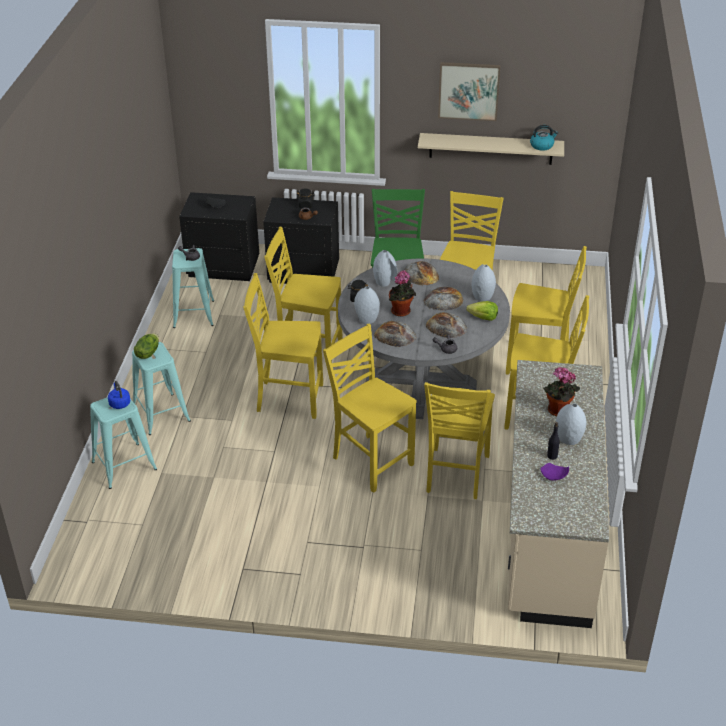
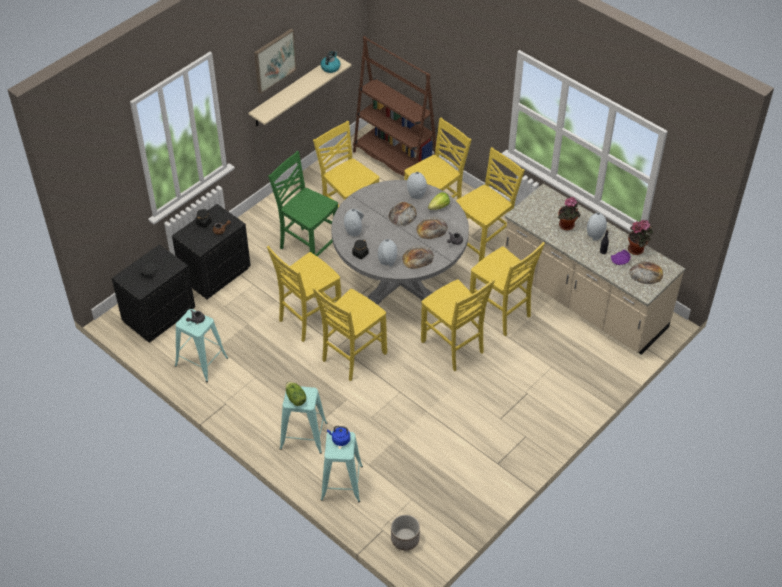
camera: 55 degrees left, 10 degrees up
(86, 543) = (405, 539): none -> planter
(371, 461) = (453, 347): yellow chair -> yellow chair turned 120 degrees counterclockwise
(402, 312) = (396, 241): potted plant -> potted plant (637, 249)
(421, 274) = (363, 209): bread -> bread (646, 273)
(577, 305) = (395, 160): none -> brown bookcase

